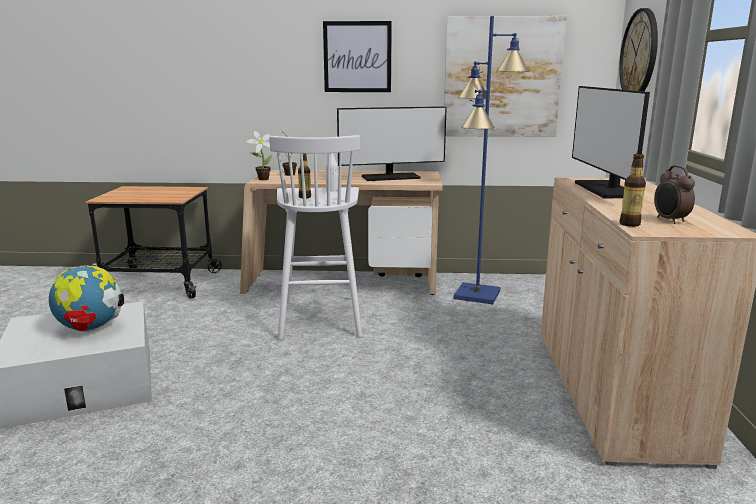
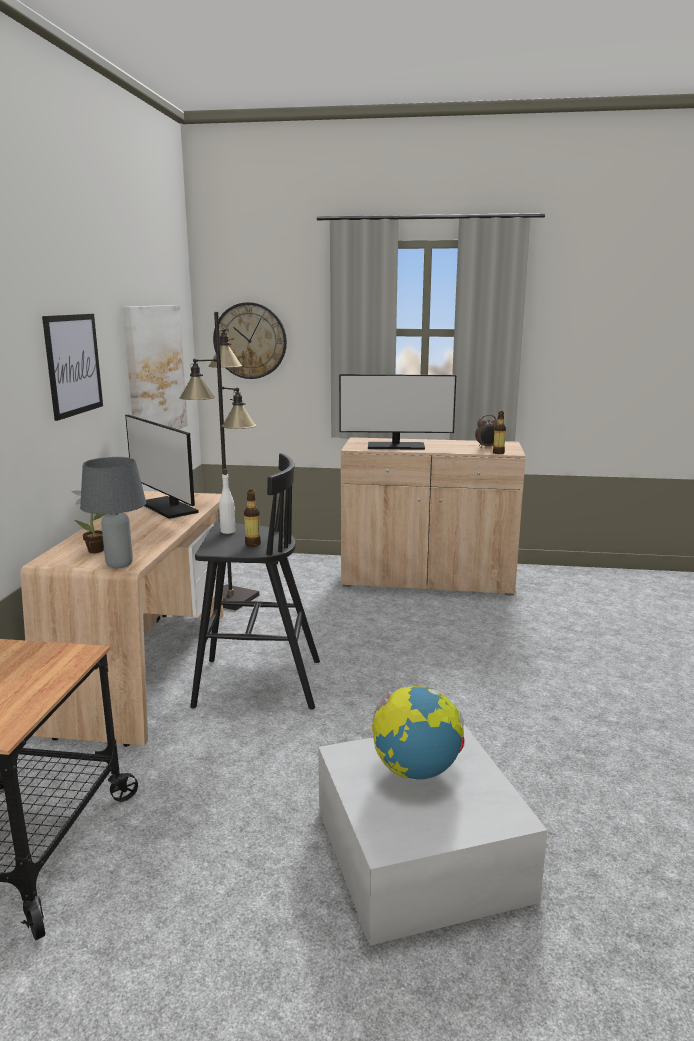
camera: 85 degrees left, 0 degrees up
(261, 179) = (118, 564): potted plant -> grey table lamp
(321, 317) = (255, 683): white stool -> black stool
(390, 177) = (168, 508): monitor -> monitor turned 150 degrees clockwise
(477, 295) = (231, 599): blue floor lamp -> black floor lamp

